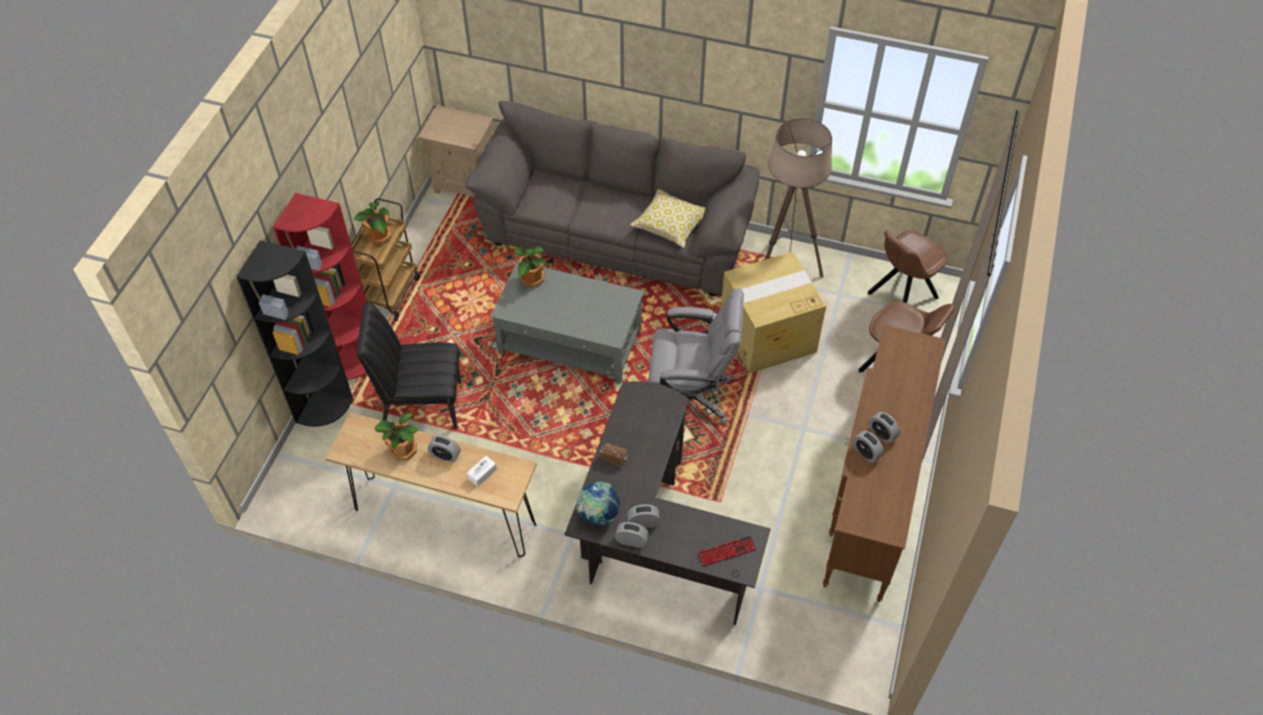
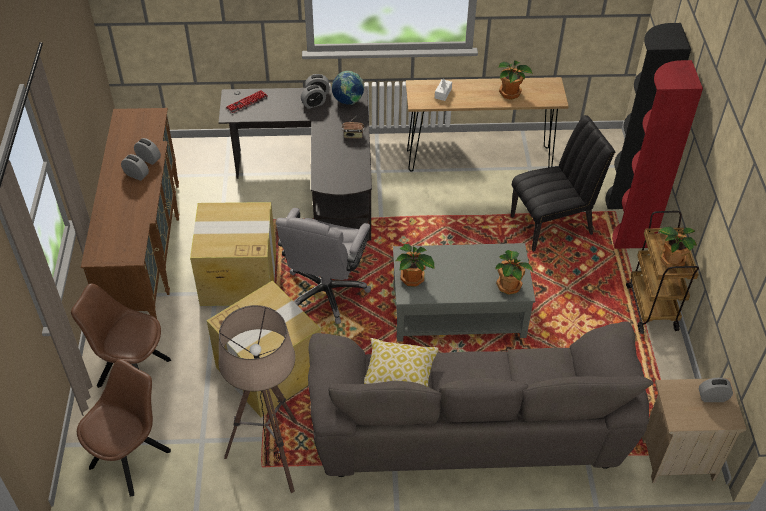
camera: 160 degrees right, 5 degrees down
(445, 455) = (477, 97): alarm clock -> alarm clock (712, 397)
(617, 309) = (412, 279): none -> potted plant
(689, 398) = (326, 291): grey office chair -> grey office chair turned 60 degrees counterclockwise
(776, 439) = (237, 277): none -> cardboard box

